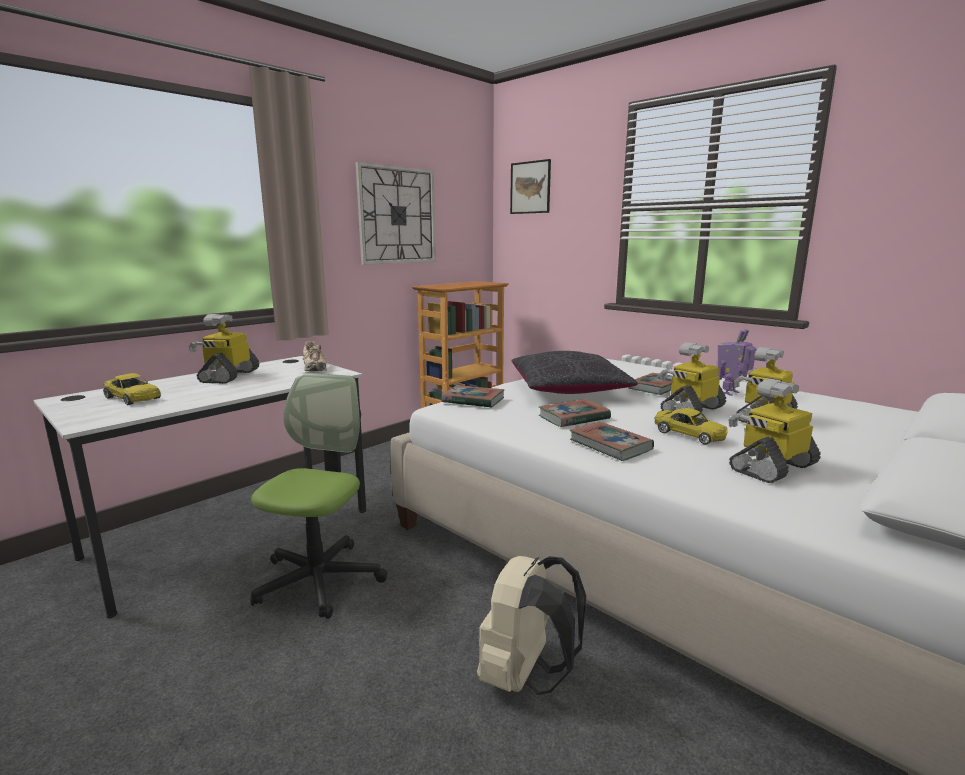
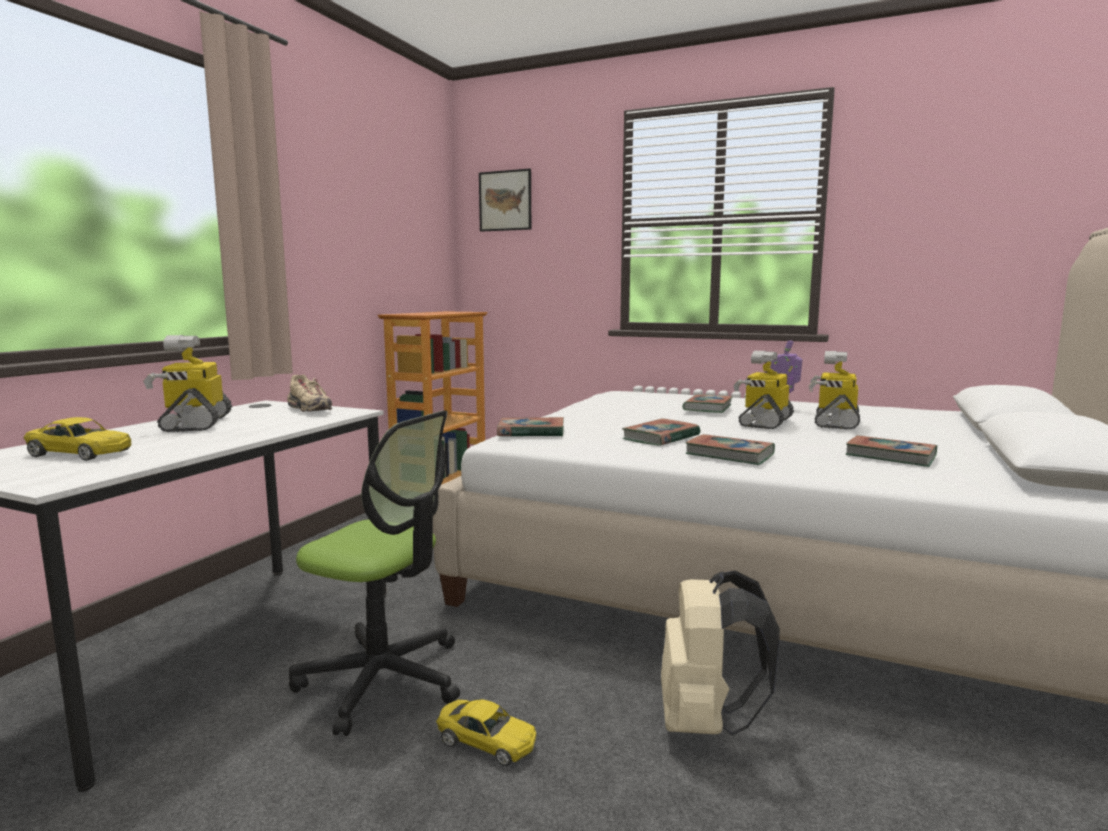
camera: 20 degrees left, 5 degrees down
(319, 580) = (383, 680): office chair -> office chair turned 120 degrees clockwise
(397, 215) = (359, 224): wall clock -> none
(568, 390) = (620, 416): black pillow -> none
(689, 434) = (788, 440): yellow toy car -> yellow toy car (486, 741)
(771, 467) = (890, 456): toy robot -> book

